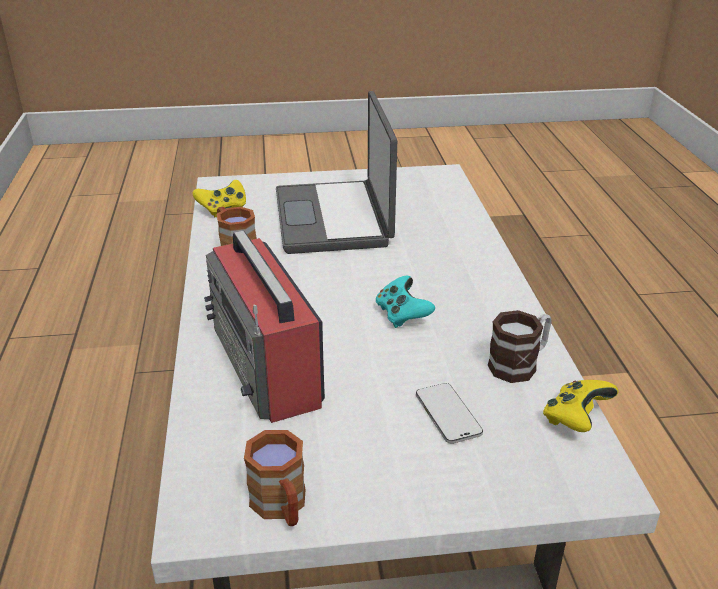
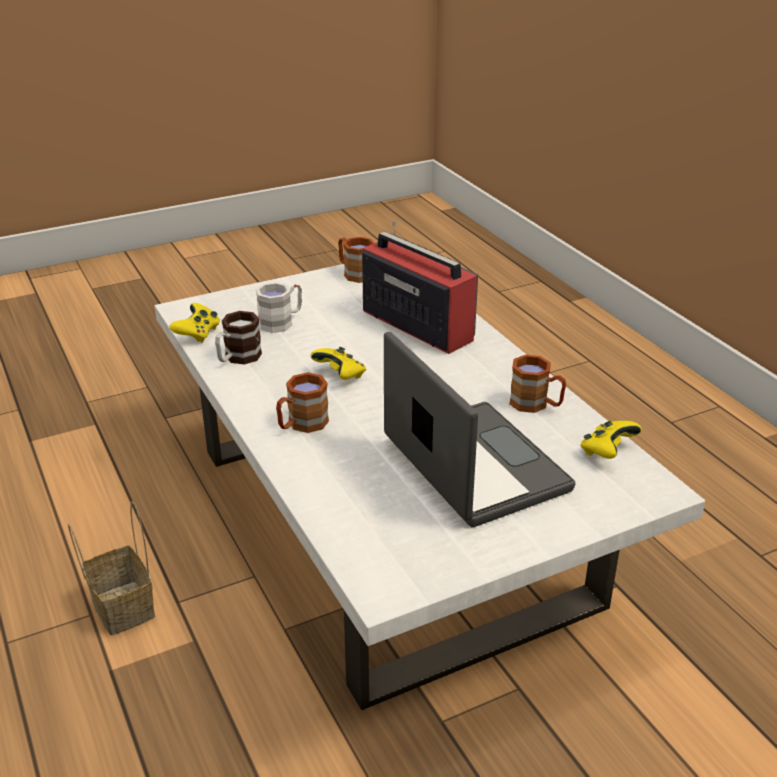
camera: 160 degrees right, 0 degrees up
(402, 315) = (341, 375): turquoise game controller -> yellow game controller
(448, 415) = (281, 322): phone -> white mug
(463, 273) = (301, 425): none -> brown mug
(631, 417) = (121, 607): none -> basket

